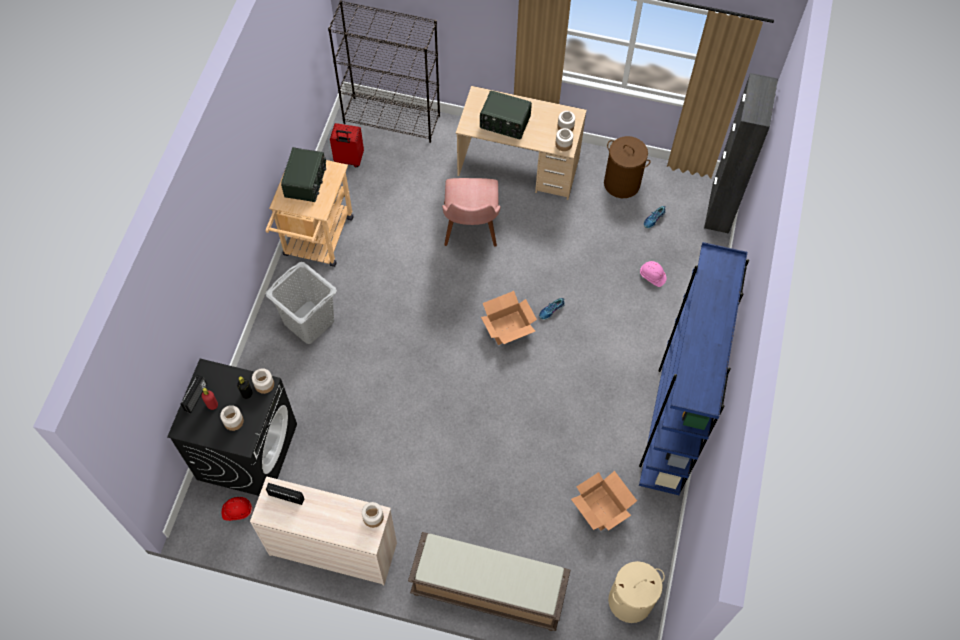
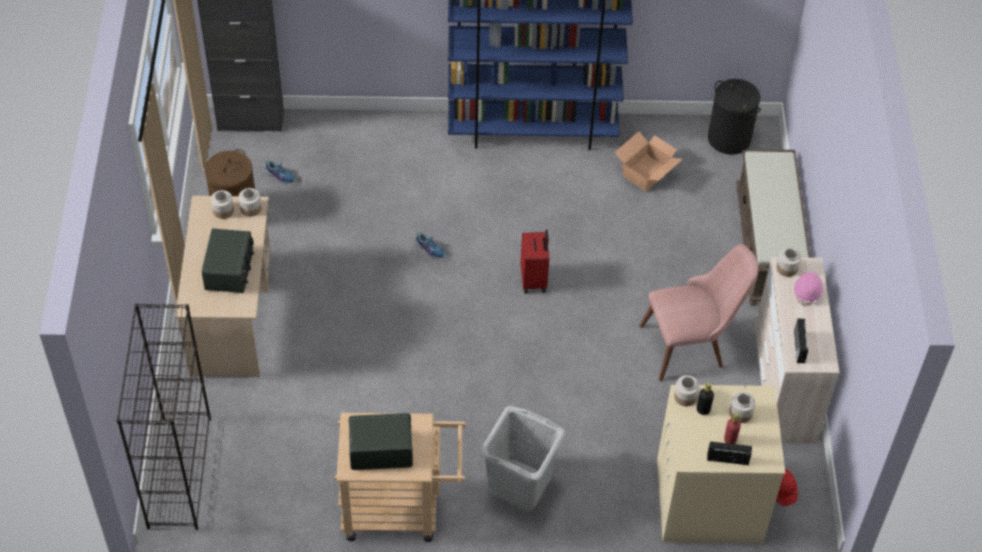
camera: 105 degrees left, 10 degrees down
(247, 451) = (708, 501): black washing machine -> beige washing machine
(348, 160) = (259, 507): red suitcase -> red suitcase (534, 280)
(471, 231) = (341, 346): pink chair -> pink chair (692, 344)
(507, 327) = (464, 285): cardboard box -> none
(630, 601) = (729, 139): beige laundry basket -> black laundry basket
(652, 276) = (359, 167): pink hard hat -> pink hard hat (807, 292)

